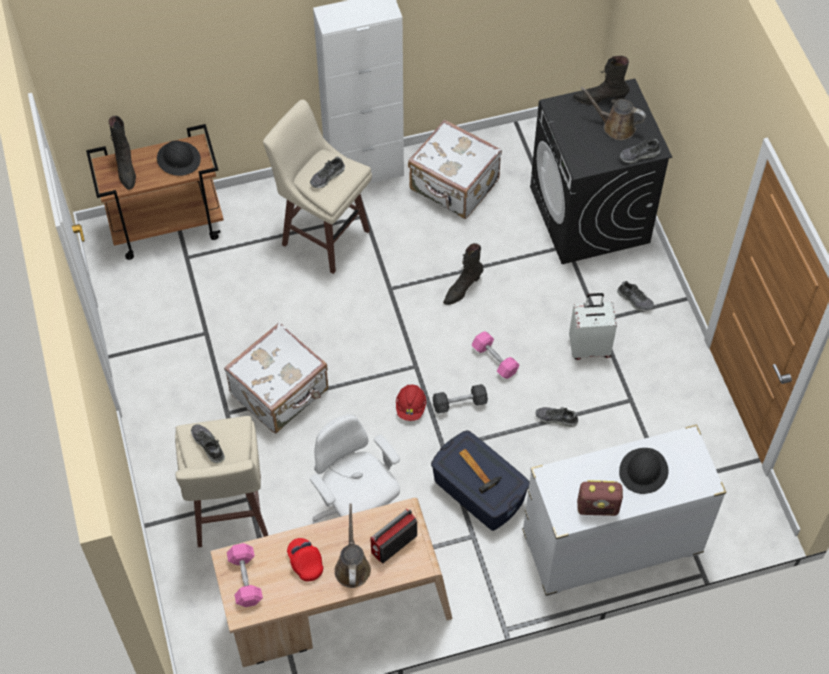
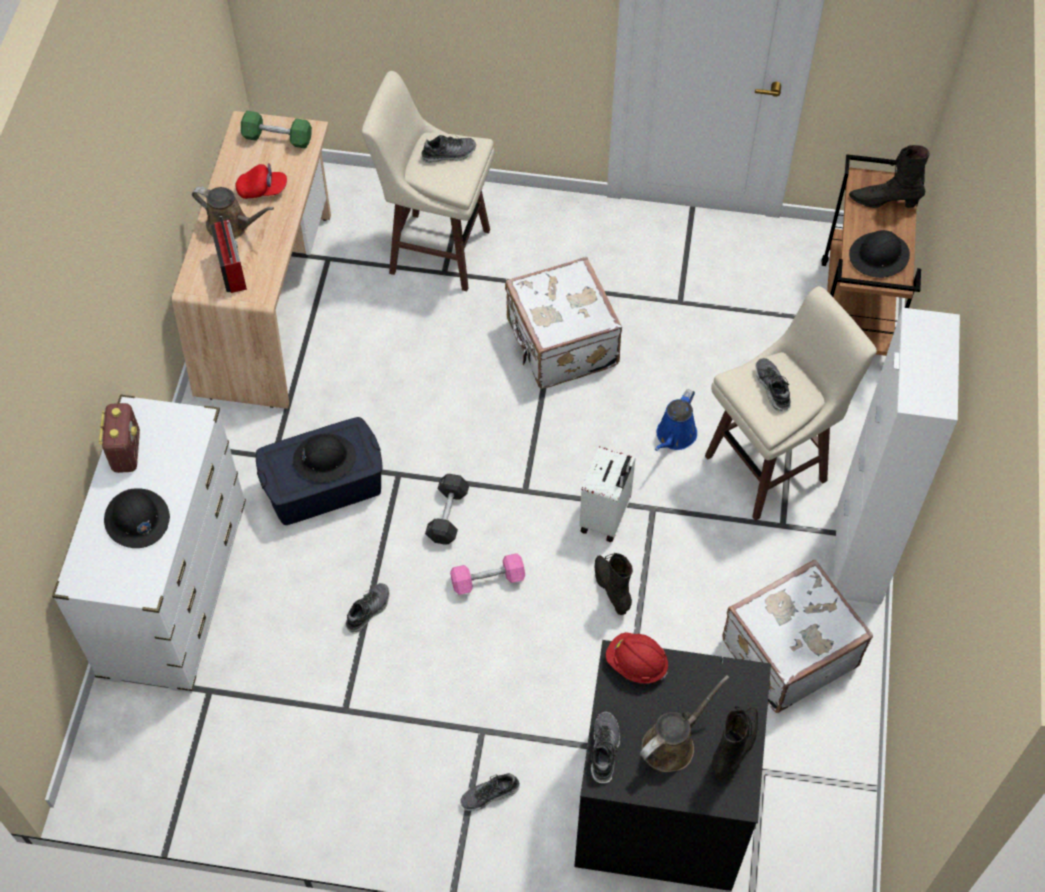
camera: 115 degrees right, 0 degrees up
(245, 579) = (277, 138): pink dumbbell -> green dumbbell
(326, 296) = (674, 436): none -> blue watering can
(356, 512) = (369, 360): white office chair -> none
(411, 407) = (471, 463): red hard hat -> red hard hat (636, 664)
(477, 469) = (324, 458): hammer -> black hard hat
(589, 347) = (447, 699): white suitcase -> white suitcase (606, 517)
(598, 507) = (126, 451): radio -> radio turned 150 degrees clockwise

